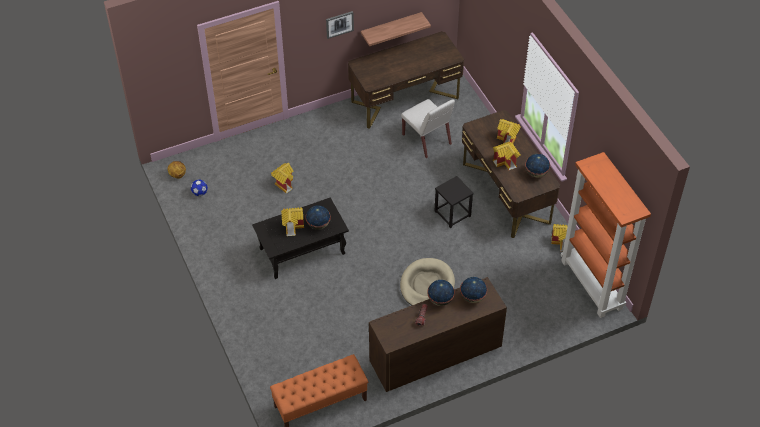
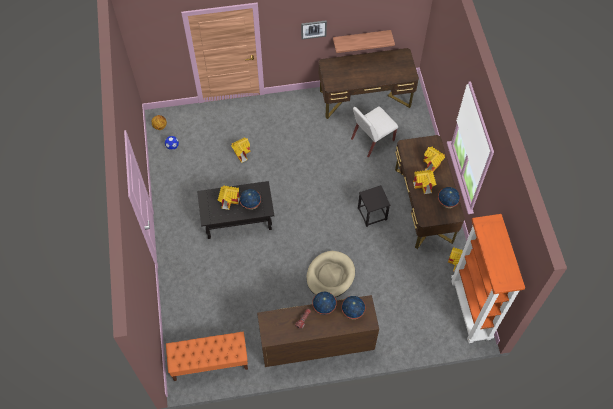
camera: 15 degrees right, 10 degrees up
(427, 140) = (372, 140): white chair -> white chair turned 75 degrees clockwise

